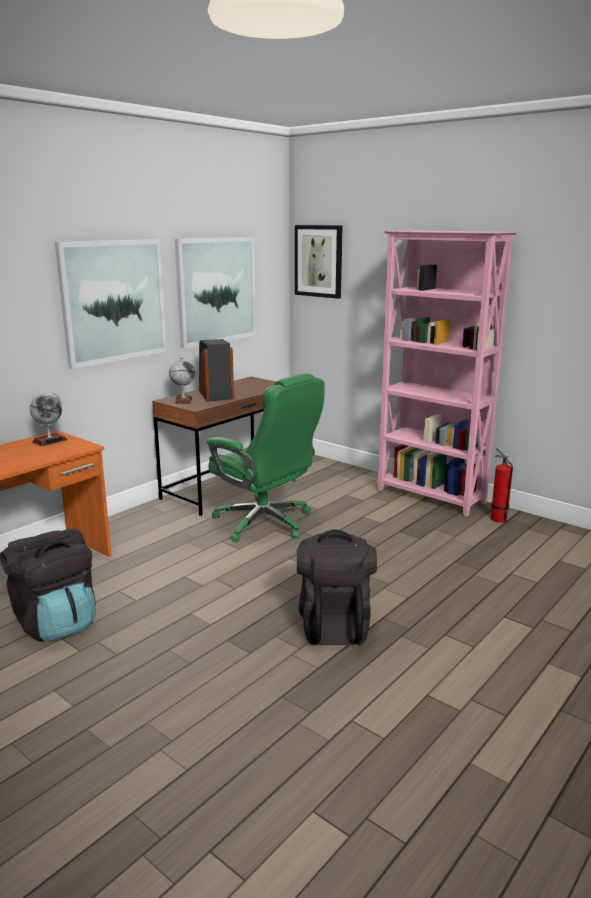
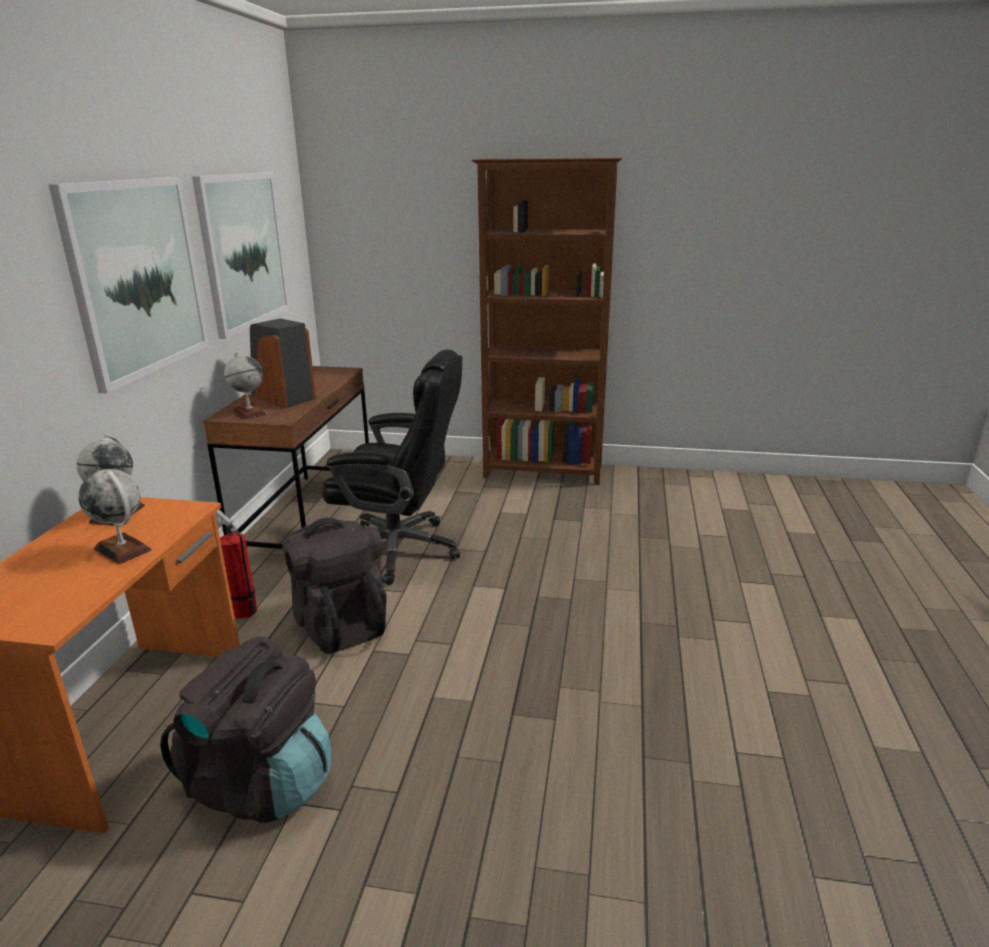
camera: 30 degrees left, 5 degrees up
(29, 458) = (123, 549): none -> globe
(265, 522) = (399, 549): green office chair -> black office chair
(318, 261) = (351, 203): picture -> none
(334, 624) = (603, 648): black backpack -> black backpack (340, 624)
(431, 497) = (544, 472): pink bookcase -> brown bookcase
(497, 518) = (627, 479): fire extinguisher -> fire extinguisher (242, 609)

